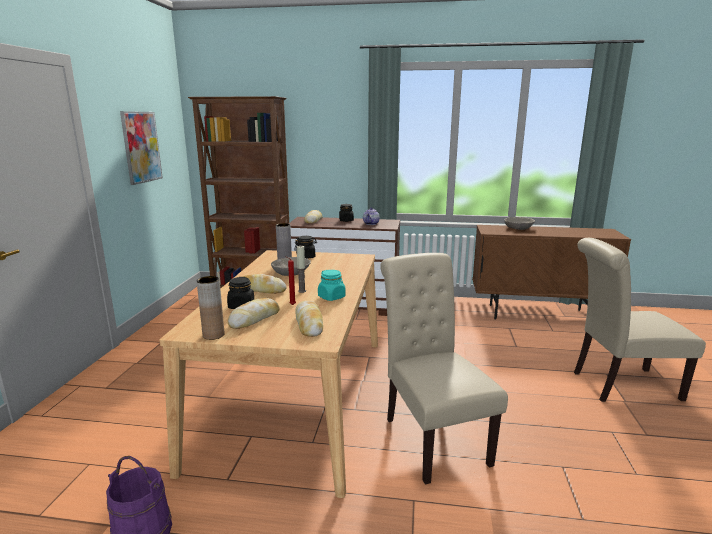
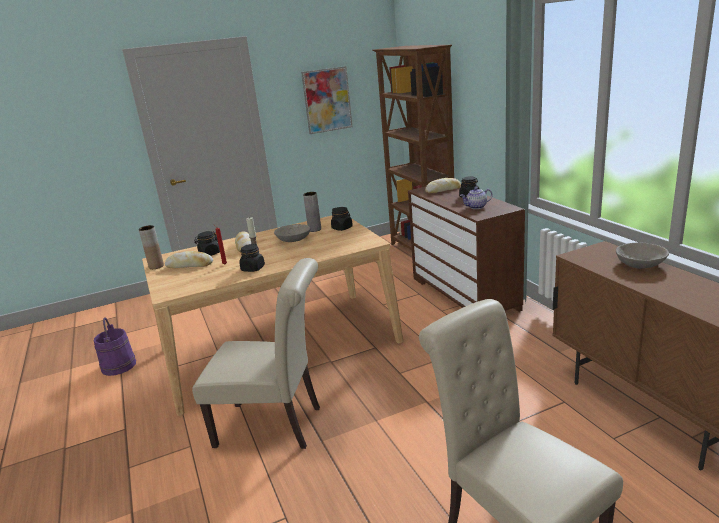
camera: 60 degrees right, 5 degrees up
(309, 324) = (193, 281): bread -> none
(331, 297) = (253, 268): turquoise jar -> black jar
(431, 436) = (275, 426): beige chair -> beige chair turned 60 degrees clockwise

